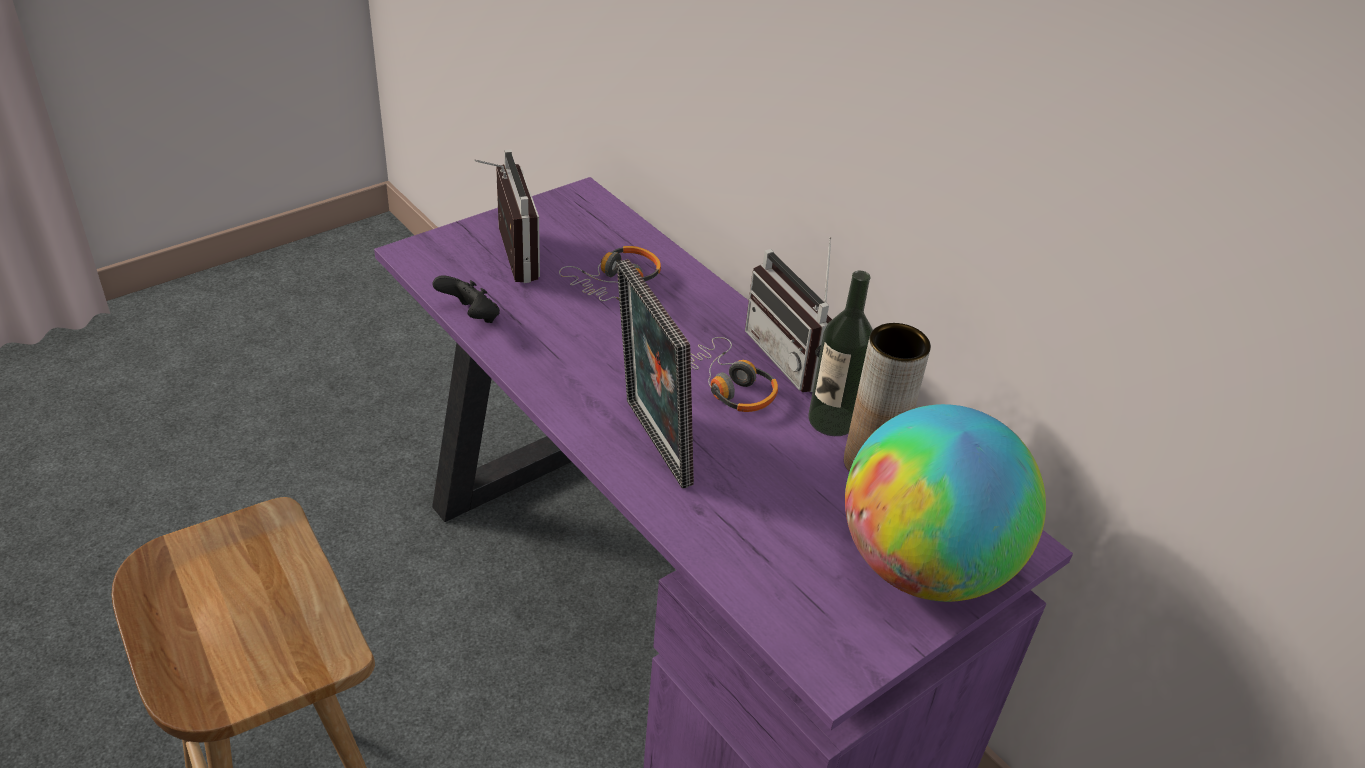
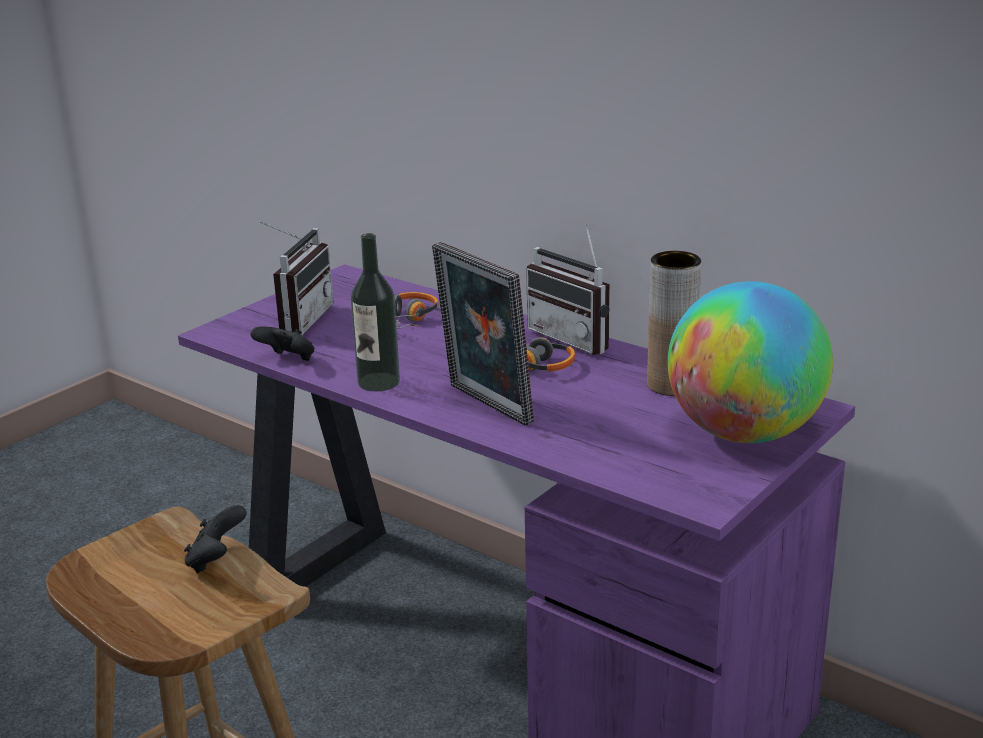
camera: 10 degrees left, 15 degrees down
(295, 590) = (216, 560): none -> black game controller
(505, 255) = (297, 320): radio -> radio turned 45 degrees clockwise
(832, 420) = (626, 367): bottle -> bottle (378, 382)

